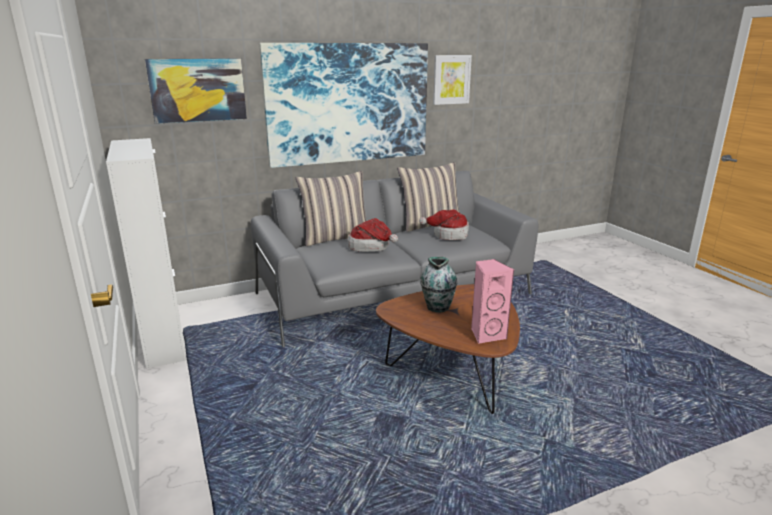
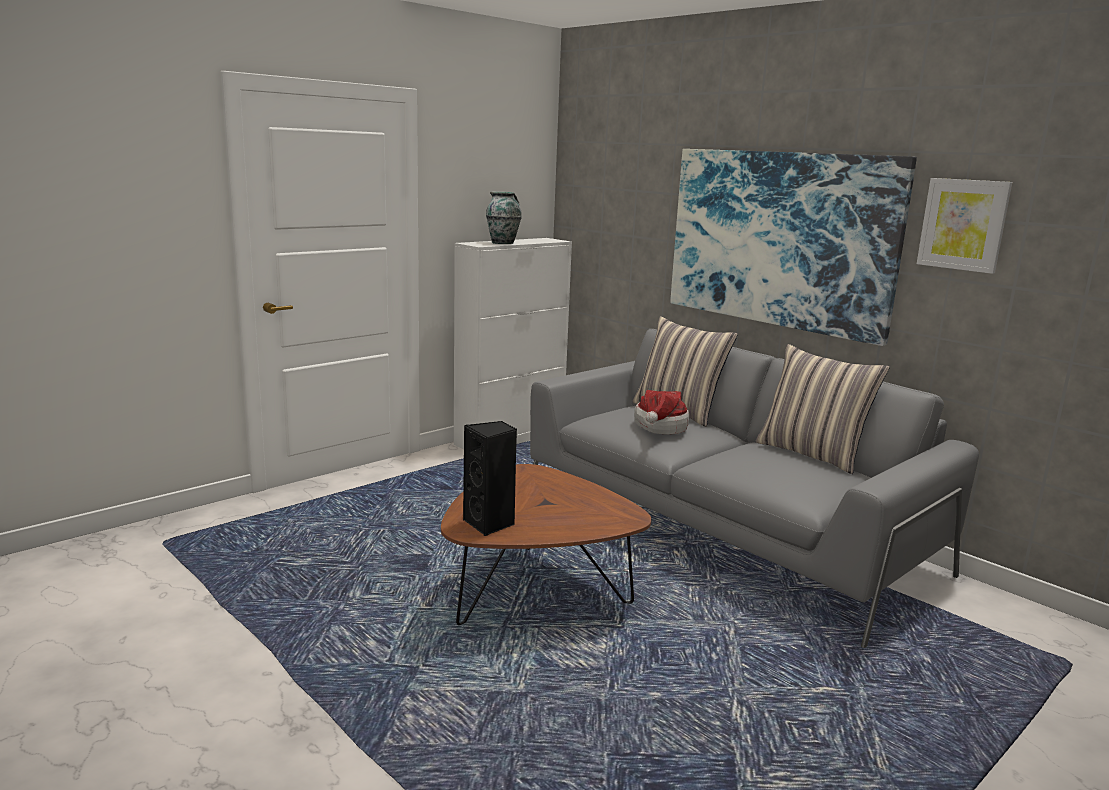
camera: 70 degrees right, 5 degrees down
(197, 90) = (625, 198): picture -> none
(438, 307) = (548, 493): vase -> vase (503, 243)
(449, 235) = (770, 464): hat -> none
(487, 334) = (490, 524): pink speaker -> black speaker

